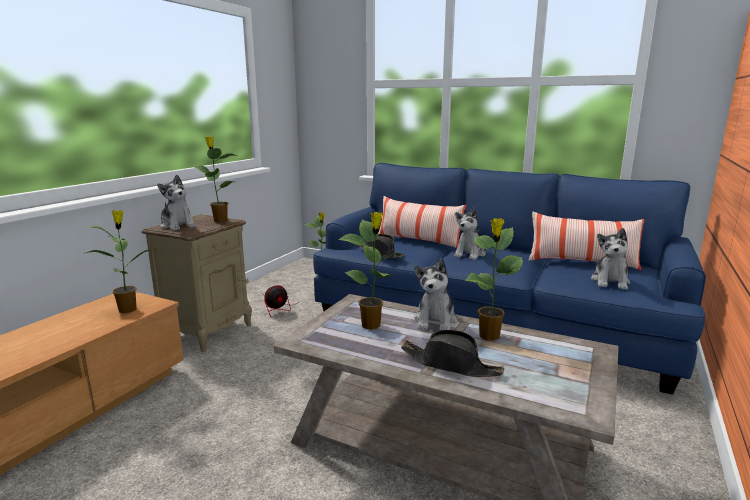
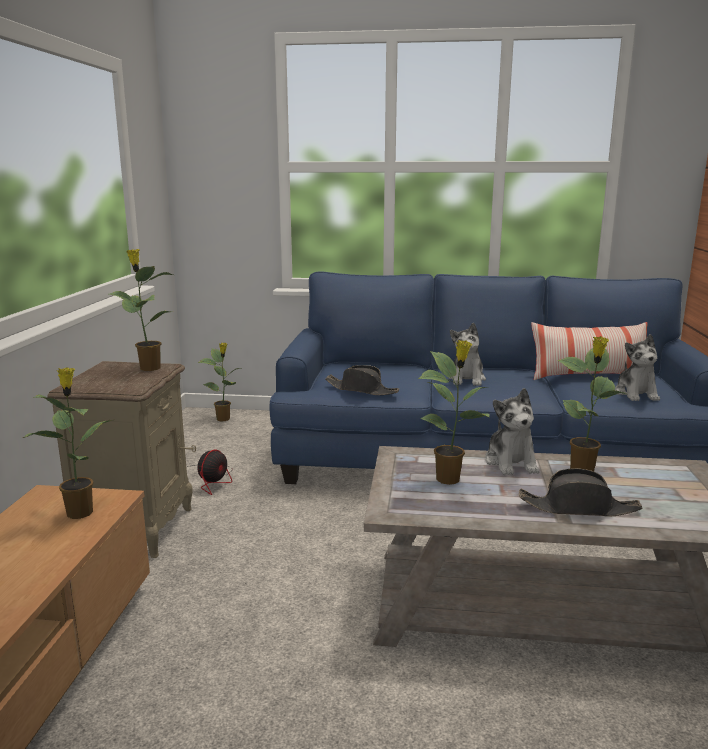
camera: 20 degrees left, 0 degrees up
(178, 225) = (97, 381): plush toy -> none
(418, 241) = (389, 370): pillow -> none

